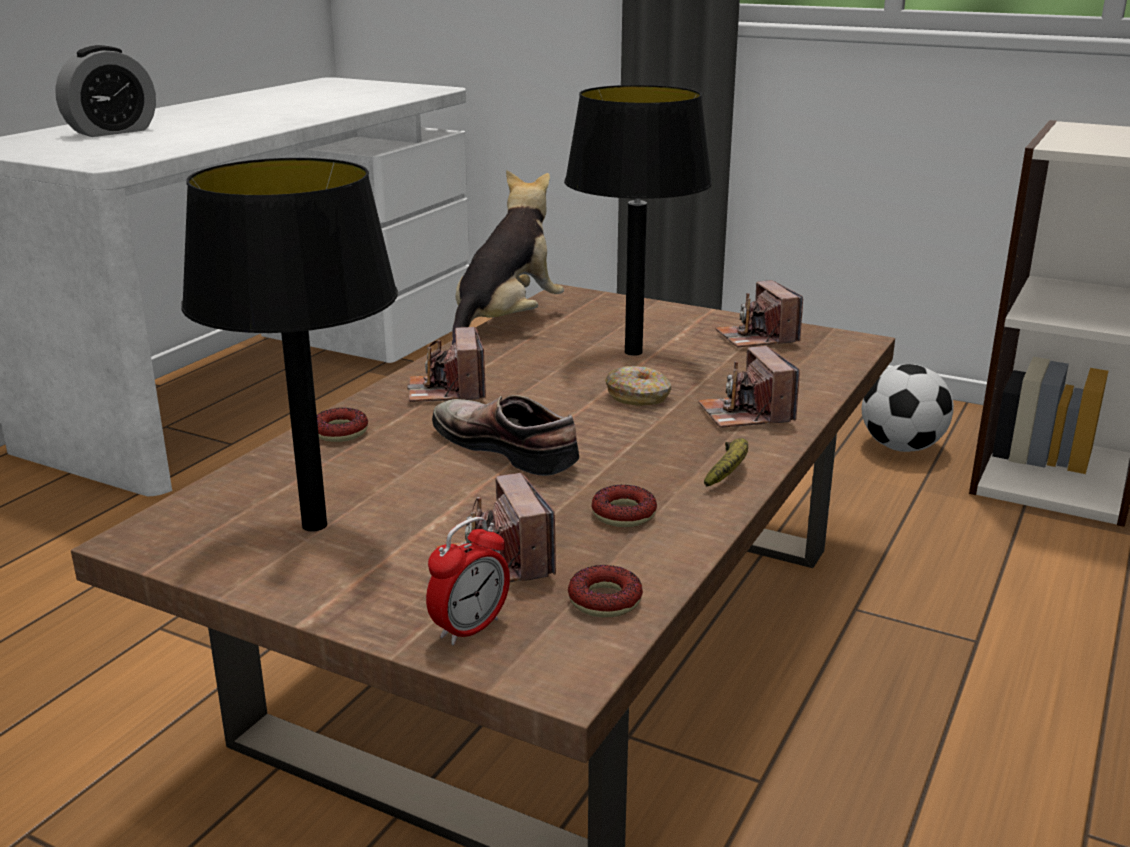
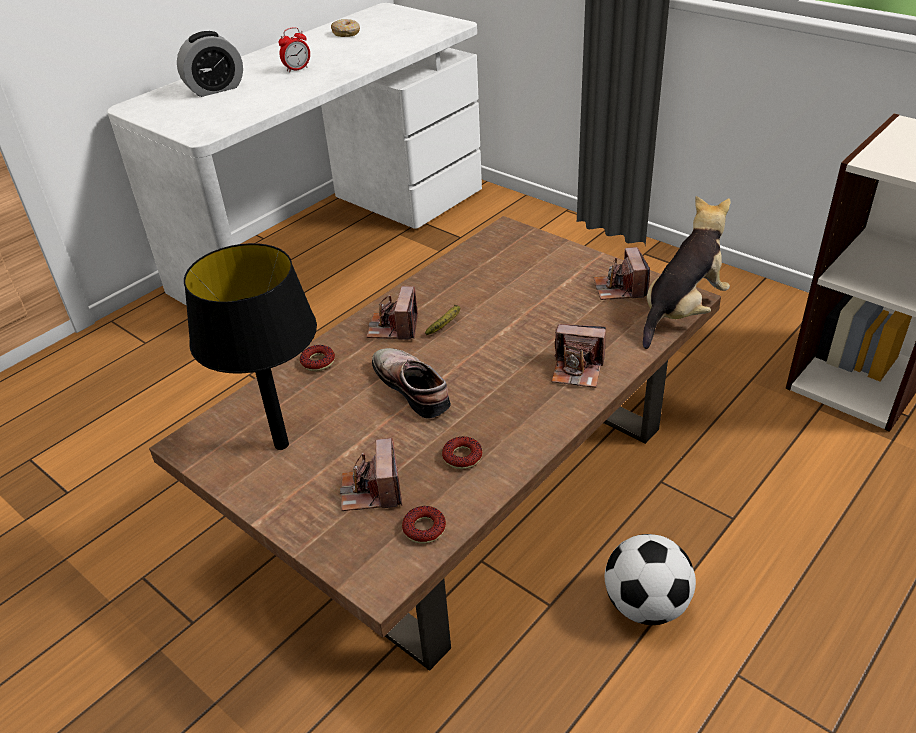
camera: 15 degrees right, 15 degrees up
(470, 628) = (342, 540): alarm clock -> alarm clock (297, 69)
(506, 322) = (455, 258): plush toy -> plush toy (682, 311)
(633, 352) = (528, 298): black table lamp -> none
(639, 396) = (514, 345): donut -> donut (346, 33)
(728, 471) = (542, 425): banana -> banana (447, 324)
(745, 414) = (577, 370): camera -> camera turned 75 degrees counterclockwise
(902, 447) = (754, 339): football -> football (646, 605)

